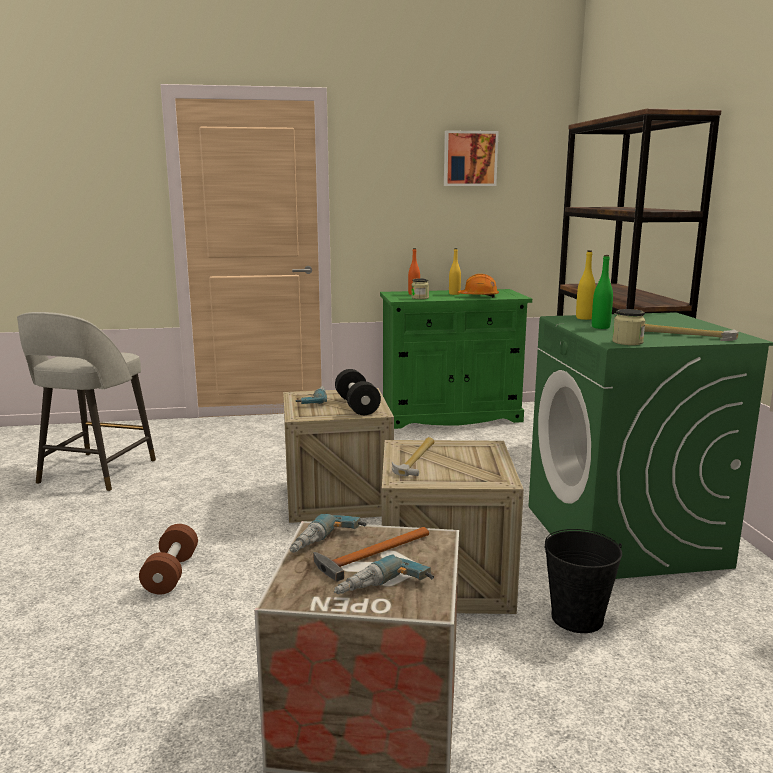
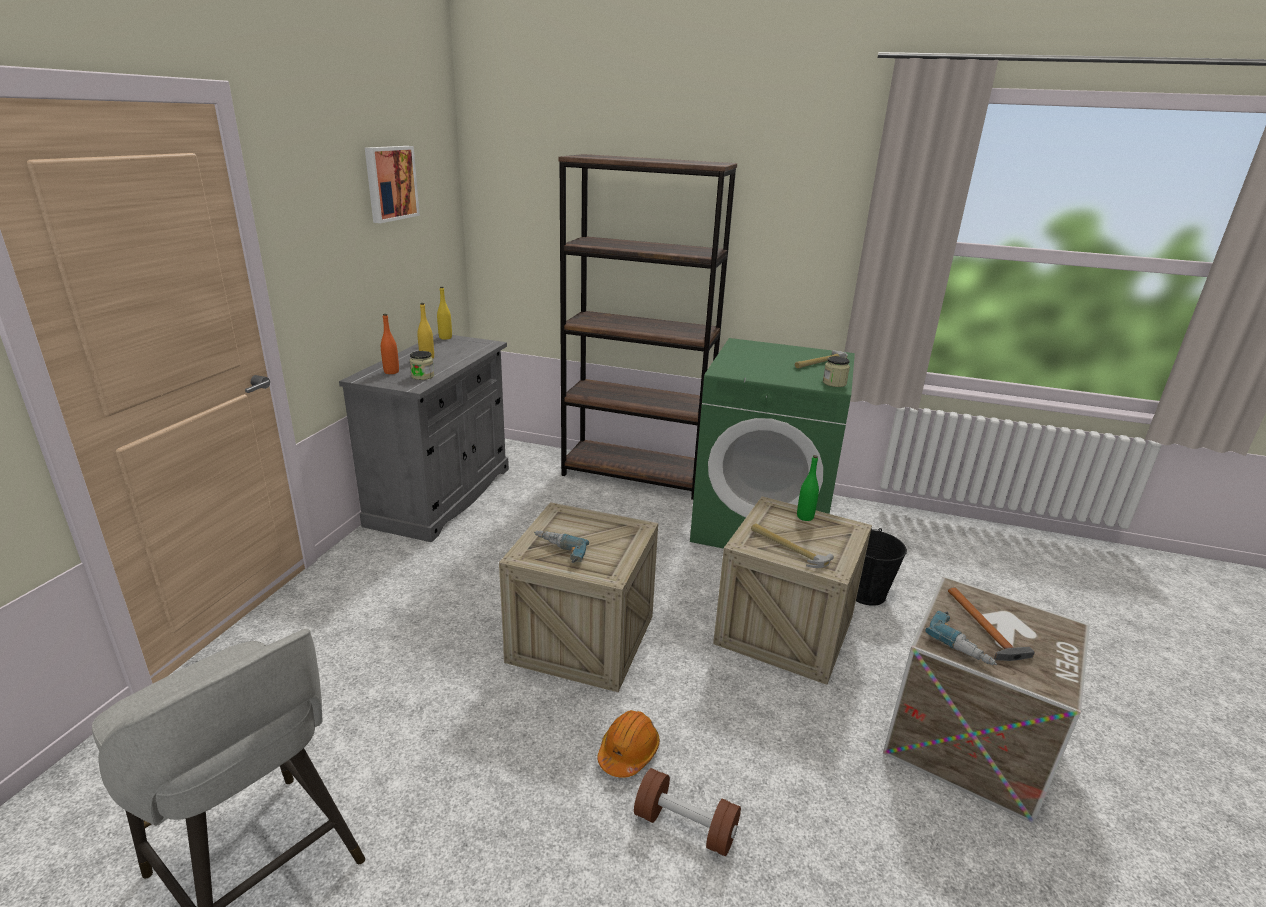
camera: 65 degrees left, 10 degrees up
(357, 406) = (605, 531): black dumbbell -> none
(384, 591) = (1046, 639): power drill -> none
(450, 415) = (441, 496): green cabinet -> grey cabinet
(478, 296) = (463, 355): orange hard hat -> orange hard hat (628, 752)
(584, 318) = (729, 365): yellow bottle -> yellow bottle (445, 338)
(600, 327) = (772, 373): green bottle -> green bottle (805, 517)

